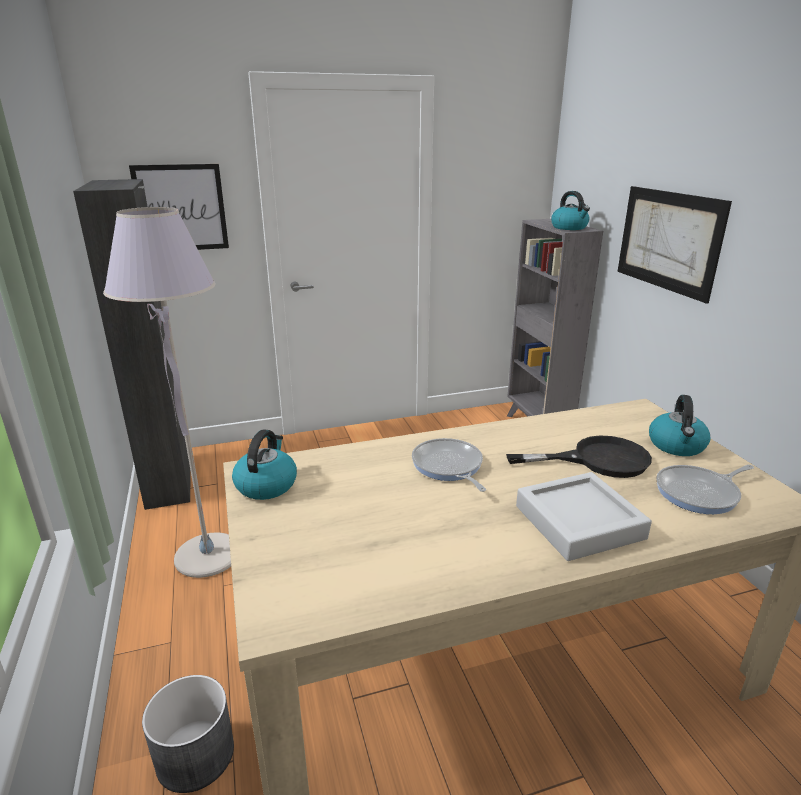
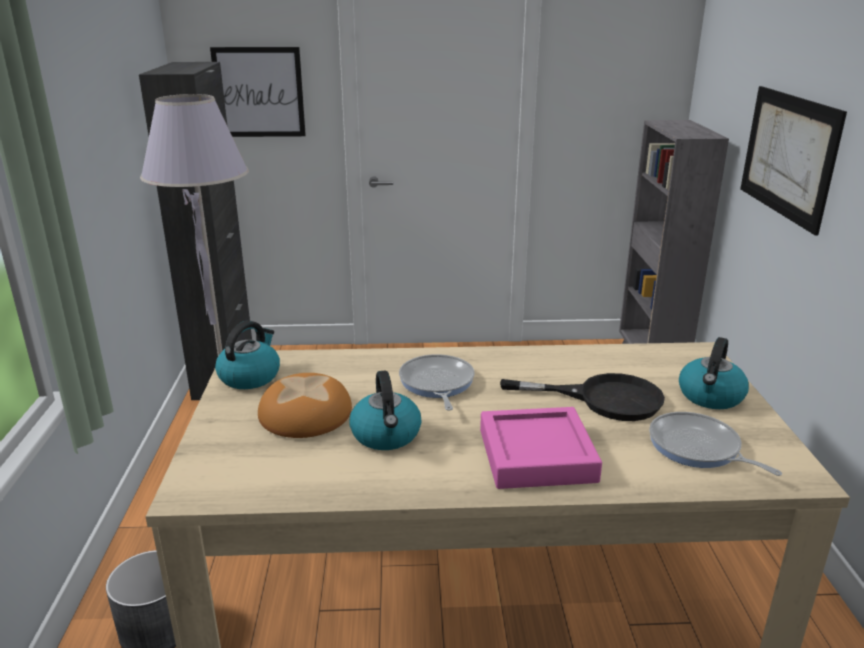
camera: 15 degrees right, 0 degrees up
(343, 514) = (305, 413): none -> bread
(569, 228) = (690, 132): kettle -> kettle (386, 435)
(579, 522) = (536, 455): grey tray -> pink tray
(700, 493) = (698, 448): frying pan -> frying pan turned 60 degrees clockwise

